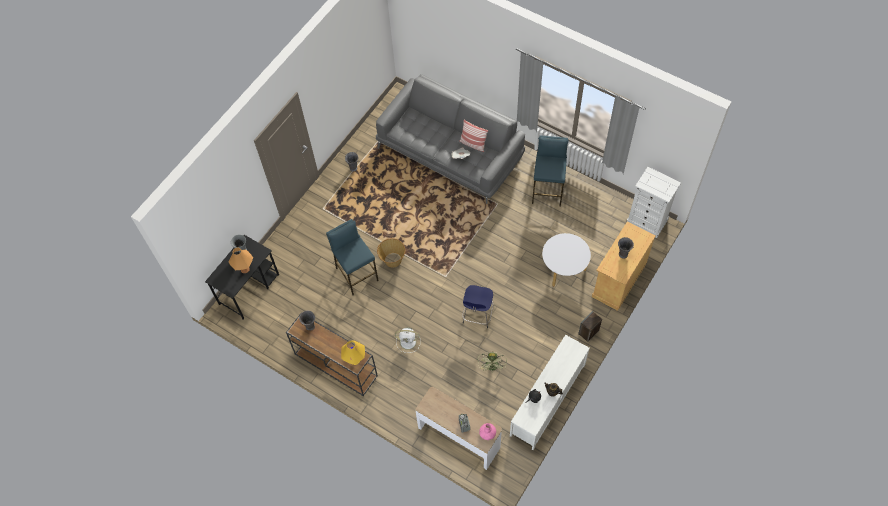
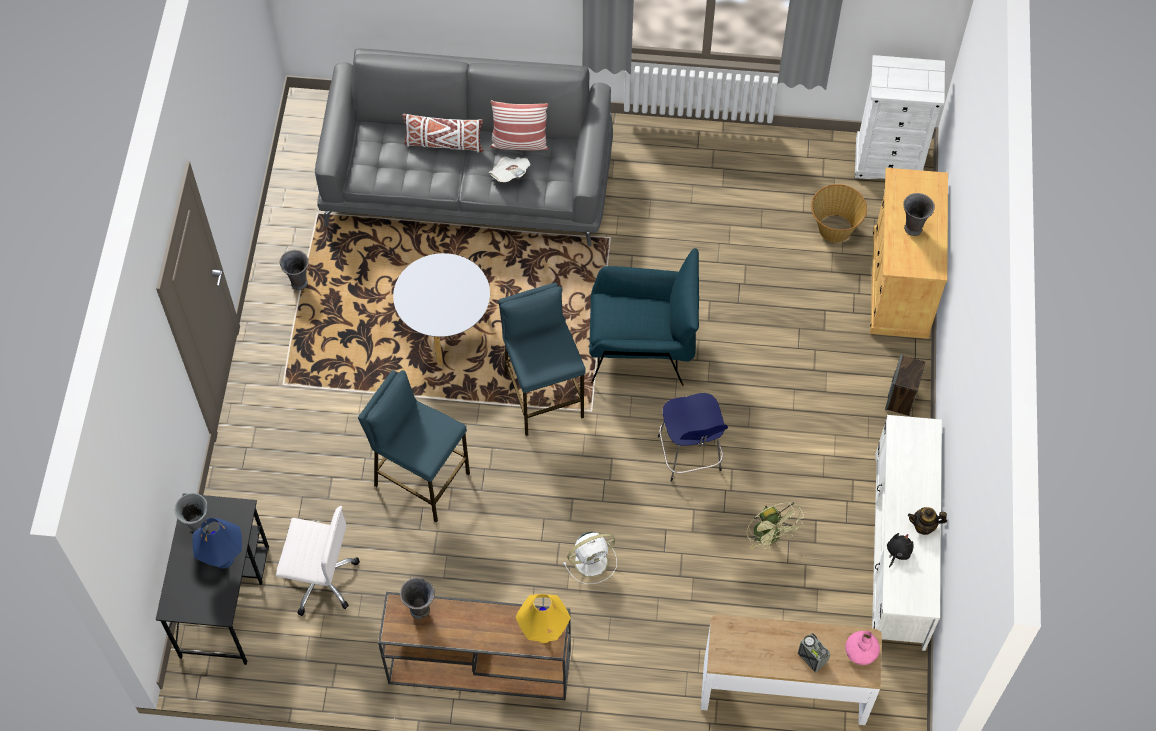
camera: 30 degrees left, 0 degrees up
(245, 269) = (224, 559): orange table lamp -> blue table lamp
(292, 297) = (320, 578): none -> white office chair
(392, 260) = (474, 423): basket -> basket (834, 228)
(440, 131) = (444, 144): none -> white pillow
(484, 258) = (642, 346): none -> blue armchair
(548, 190) = (686, 176): blue stool -> blue stool (543, 395)
(563, 269) = (795, 306): grey coffee table -> grey coffee table (445, 327)

